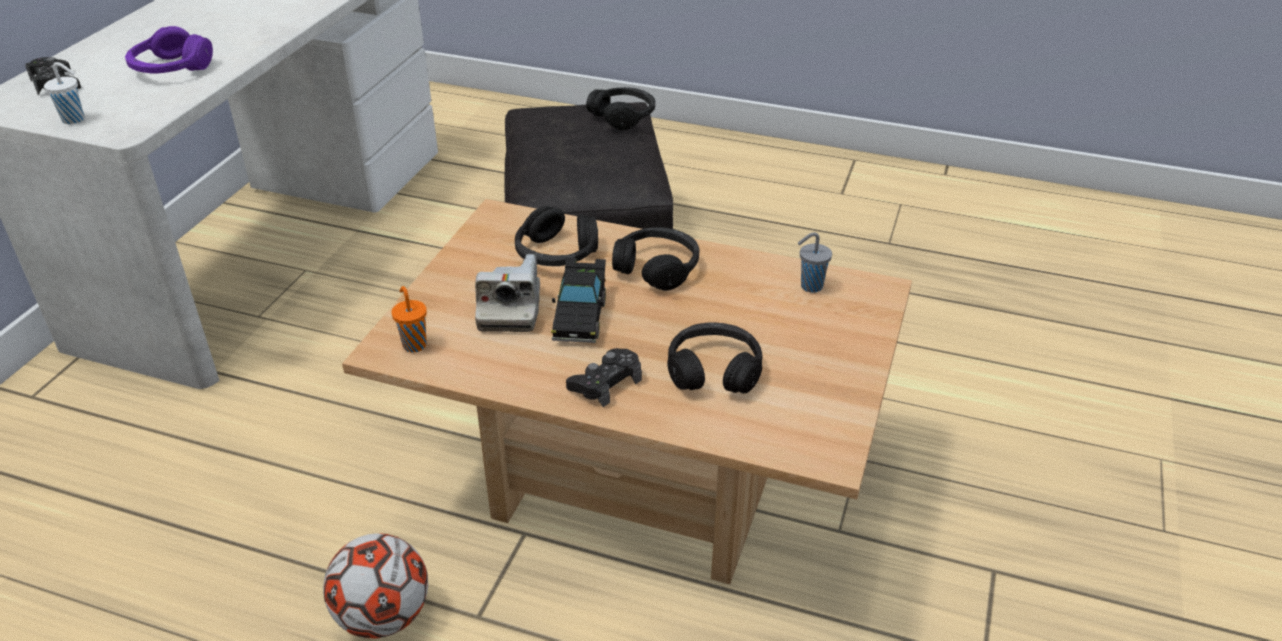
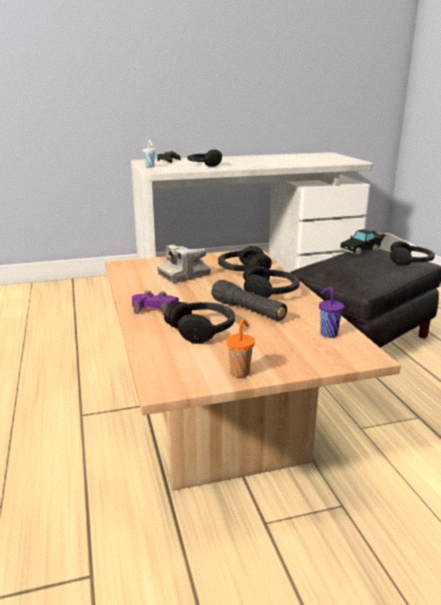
camera: 55 degrees right, 15 degrees down
(171, 69) = (204, 165): purple headphones -> black headphones
(383, 616) = (63, 391): football -> none
(414, 344) = (133, 267): orange cup -> orange cup (240, 372)
(580, 315) = (202, 288): black toy car -> black toy car (362, 250)
(605, 383) = (155, 308): black game controller -> purple game controller
(694, 311) = (248, 311): none -> black flashlight
(810, 286) = (327, 334): grey cup -> purple cup

